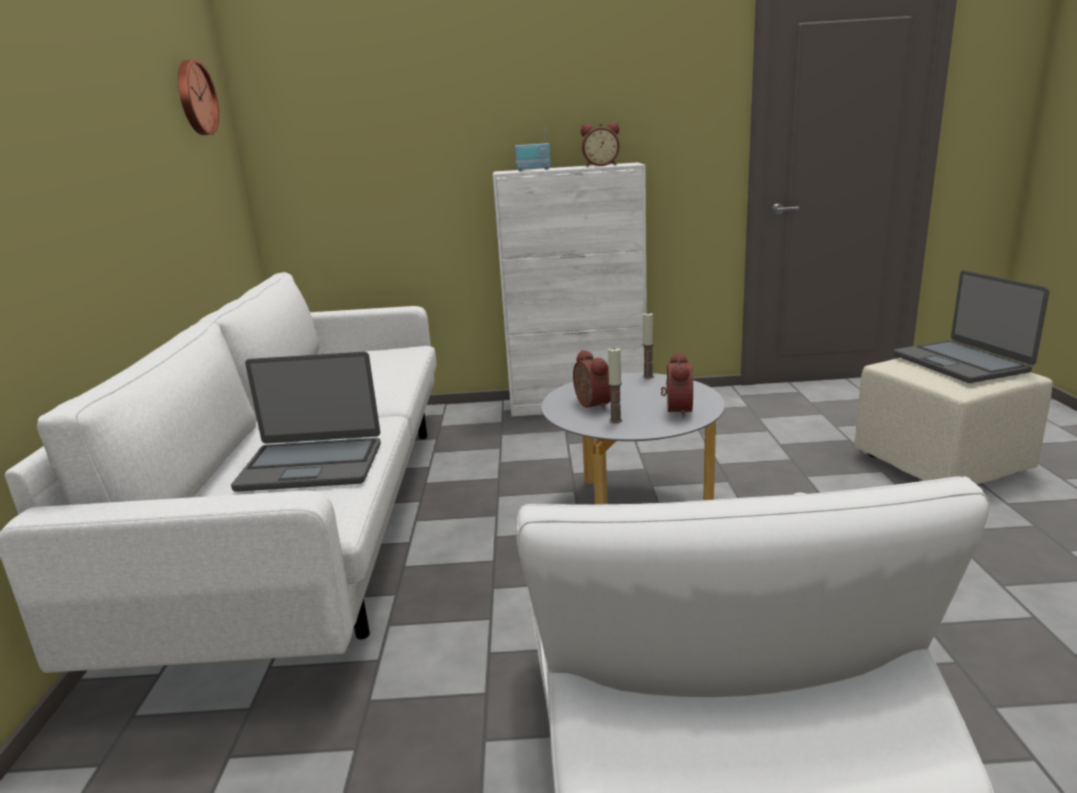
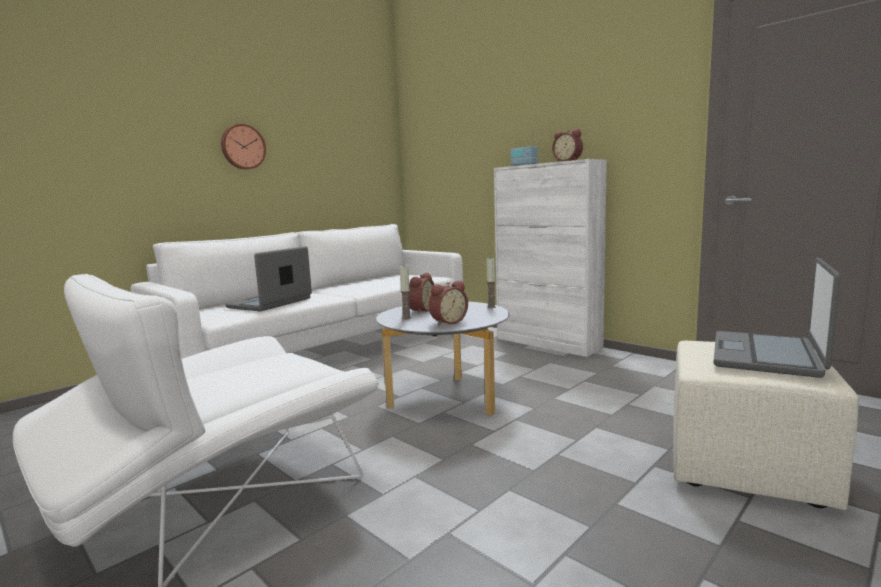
camera: 45 degrees right, 10 degrees down
(195, 98) = (362, 129): wall clock -> wall clock (242, 147)
(312, 465) = (271, 303): laptop -> laptop turned 75 degrees clockwise

